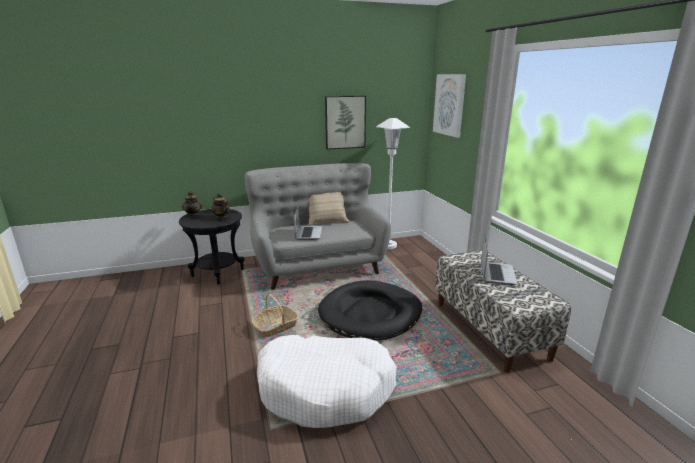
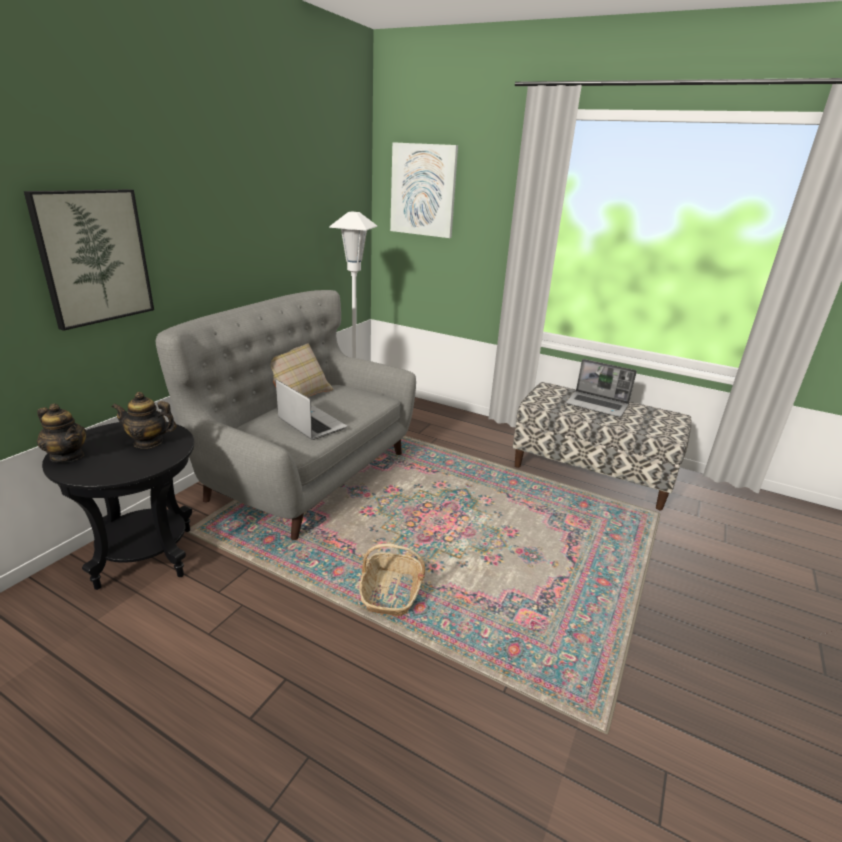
camera: 45 degrees left, 5 degrees up
(326, 389) = (572, 633): white dog bed -> none
(345, 122) = (283, 221): picture -> picture (94, 257)
(370, 313) = (470, 510): black dog bed -> none
(496, 274) = (597, 405): laptop -> laptop turned 150 degrees clockwise

